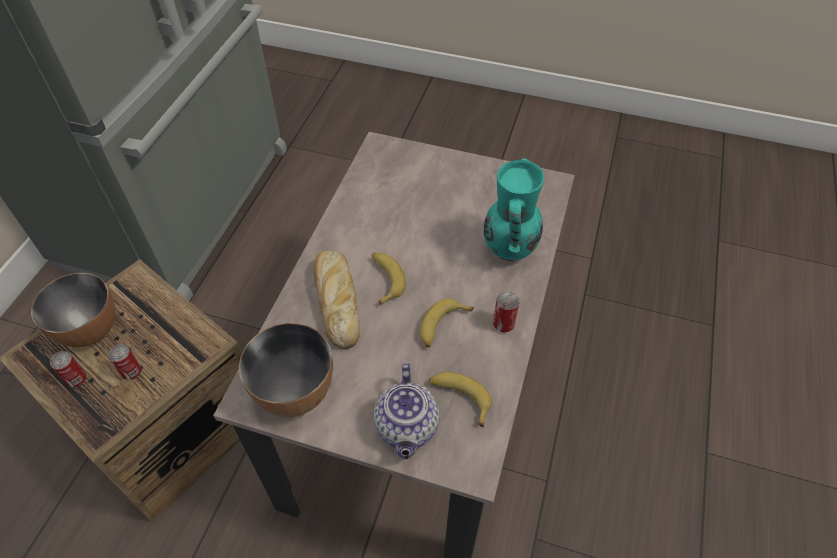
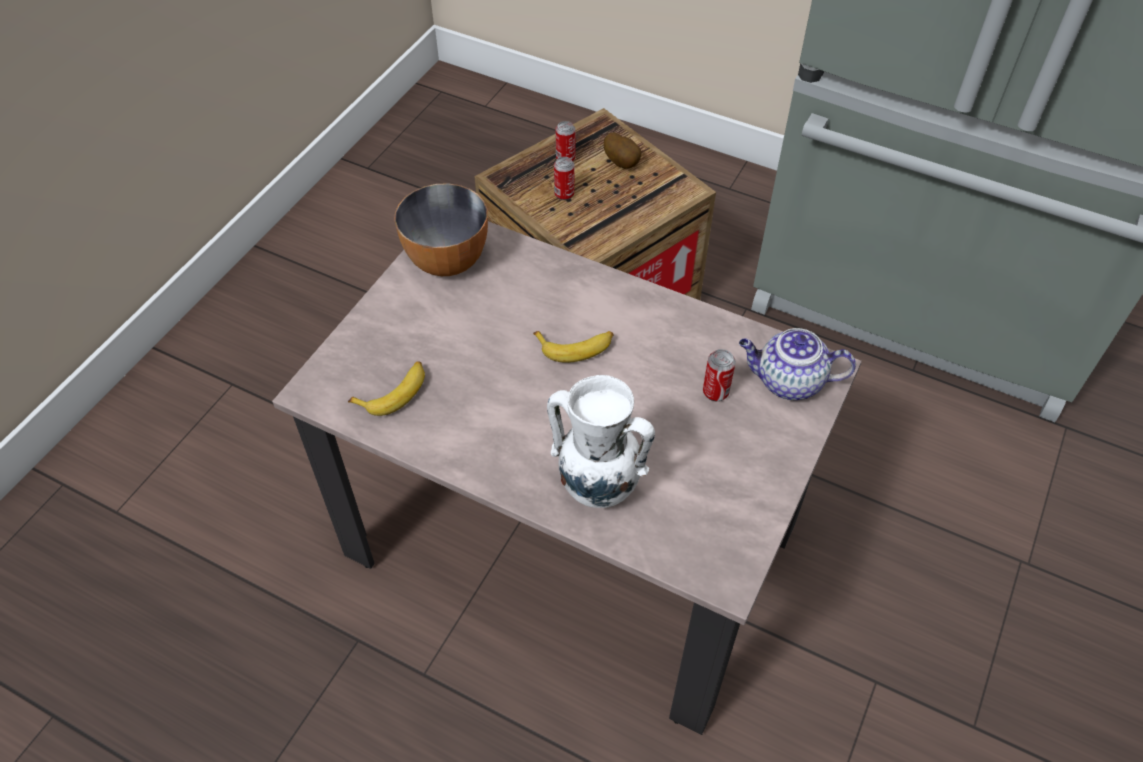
camera: 100 degrees right, 0 degrees up
(90, 330) = (622, 163): bowl -> potato
(336, 300) = (555, 300): bread -> none
(407, 428) = (375, 343): teapot -> teapot (788, 382)
(442, 326) = (492, 392): banana -> none
(503, 324) = (478, 454): can -> can (715, 392)
(508, 250) = (597, 487): turquoise vase -> white vase

